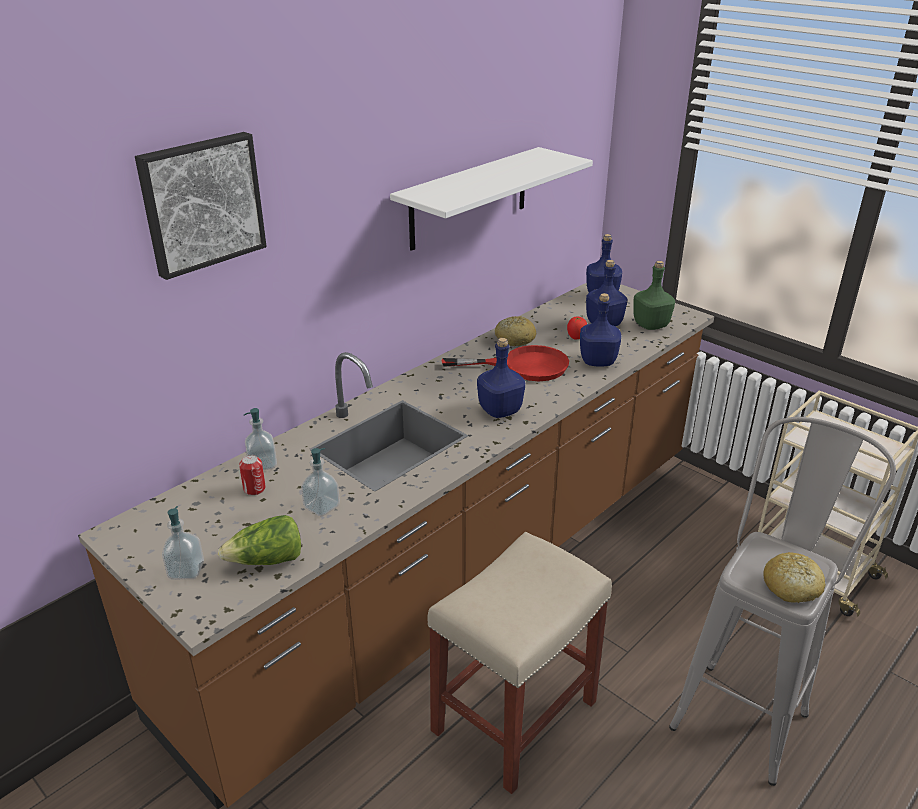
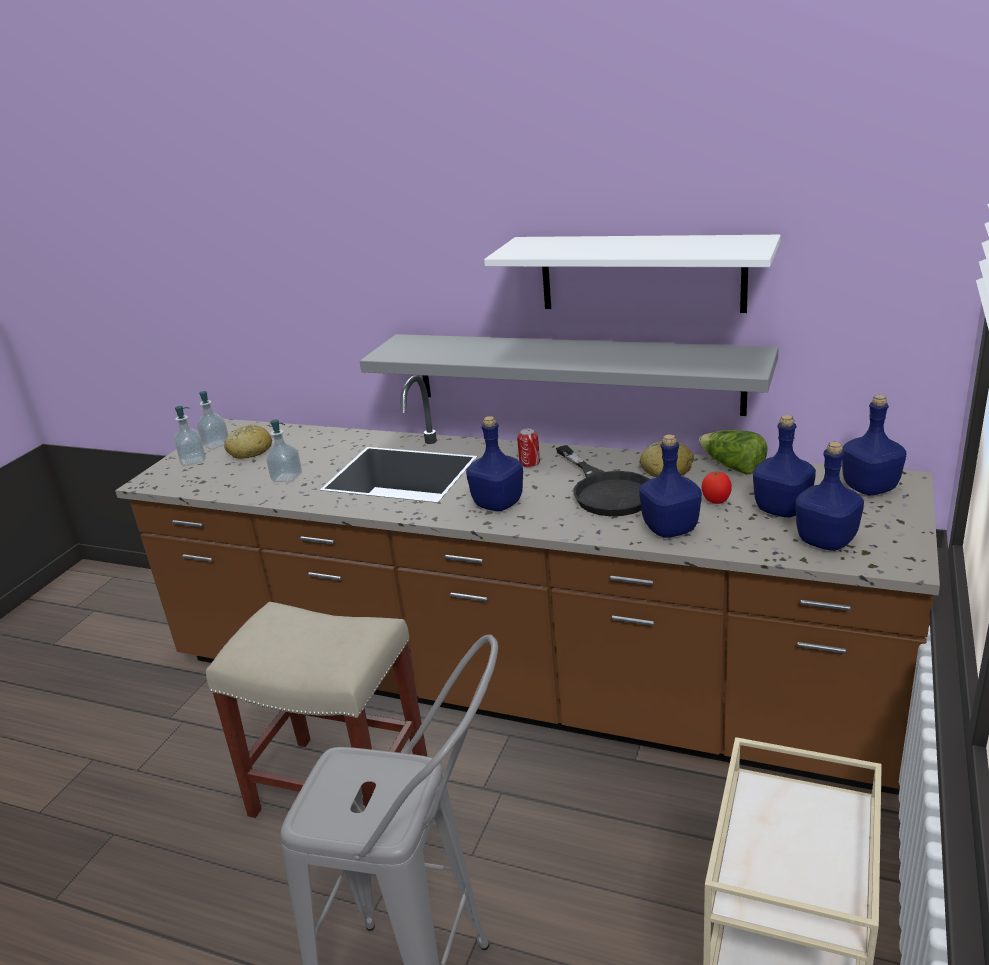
camera: 70 degrees right, 5 degrees down
(201, 203) = (313, 196): picture -> none
(254, 489) = (299, 447): can -> can (529, 463)
(262, 464) = (333, 439): soap dispenser -> soap dispenser (216, 444)
(267, 560) = (212, 481): lettuce -> lettuce (732, 467)
(427, 298) = (574, 373): none -> grey shelf
(523, 366) = (607, 490): red frying pan -> black frying pan
(651, 325) = (825, 542): green bottle -> blue bottle
(791, 587) = (333, 809): bread -> bread (249, 451)

